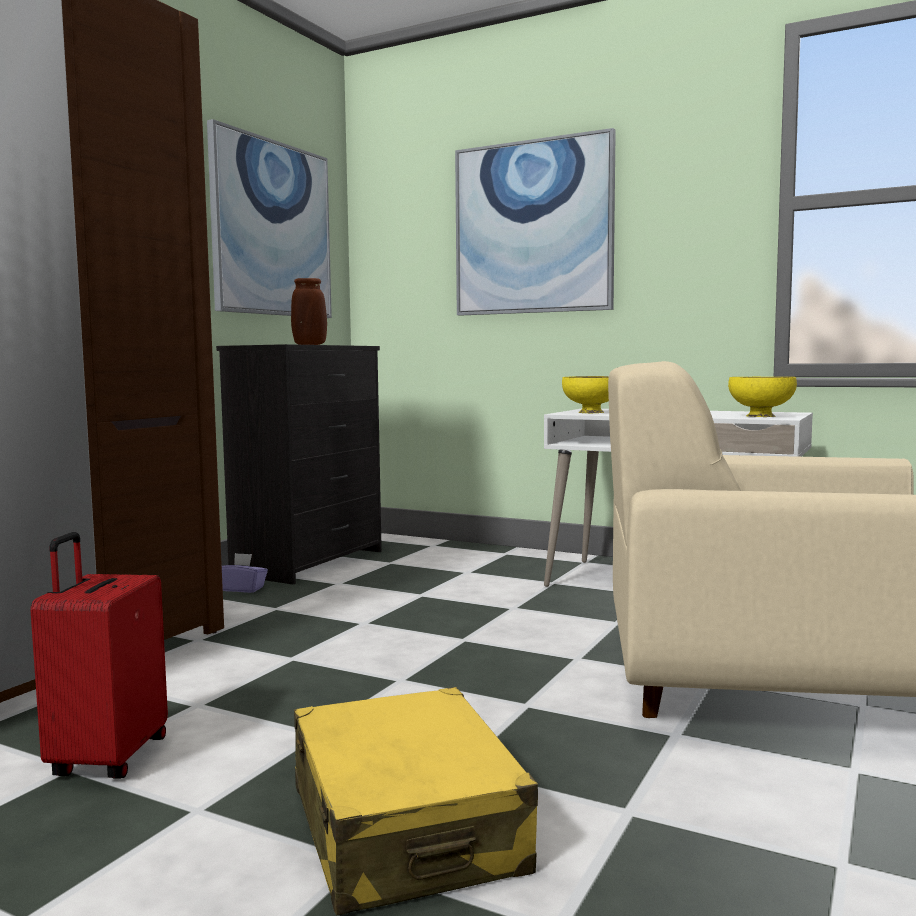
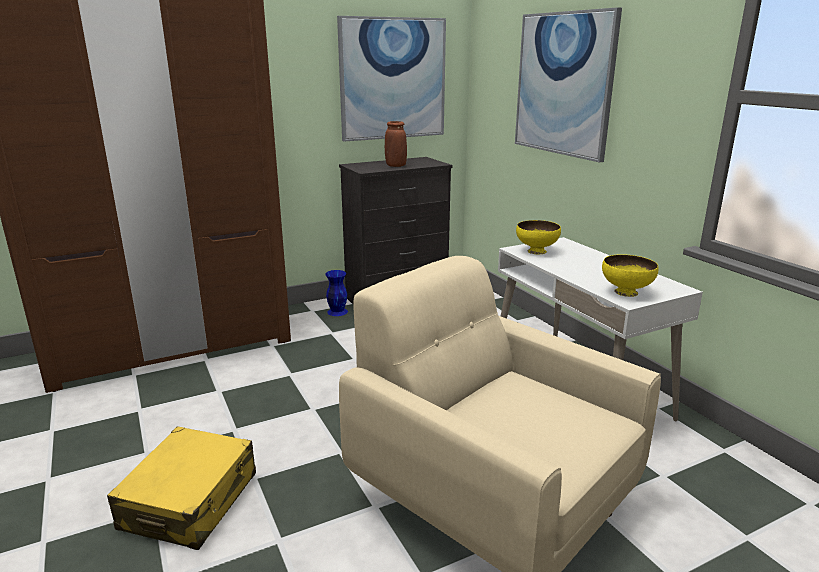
camera: 35 degrees right, 15 degrees up
(107, 758) = (155, 410): red suitcase -> none
(242, 589) = (337, 311): purple tissue box -> blue vase

